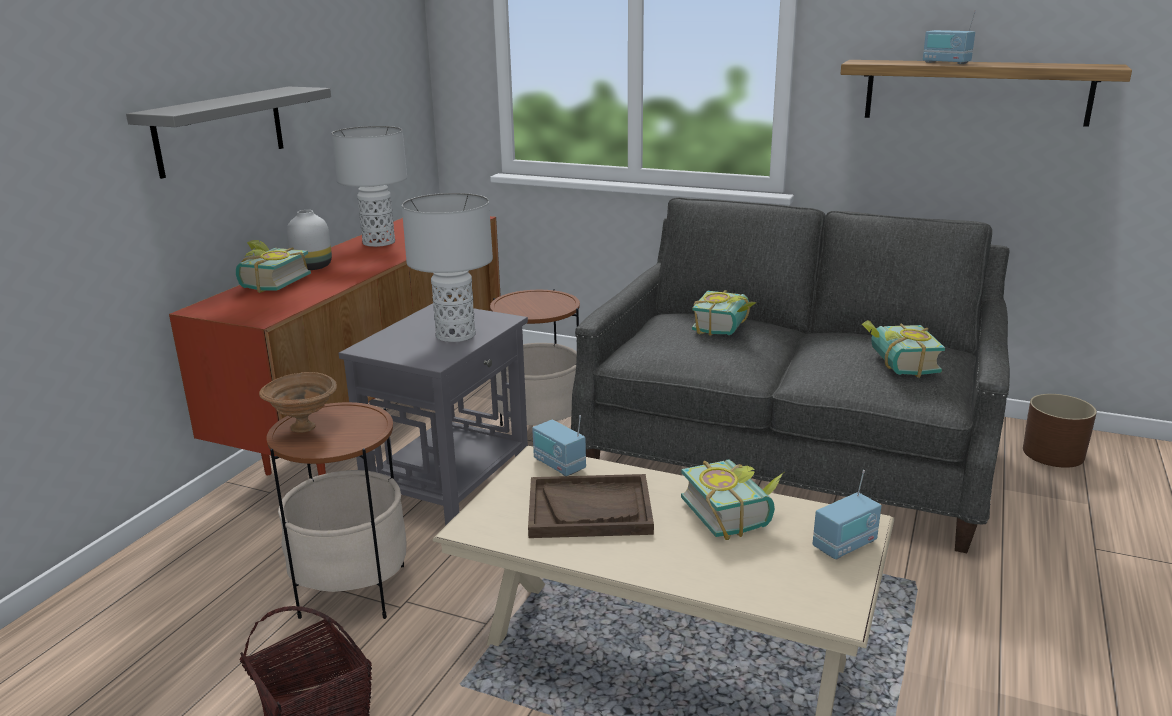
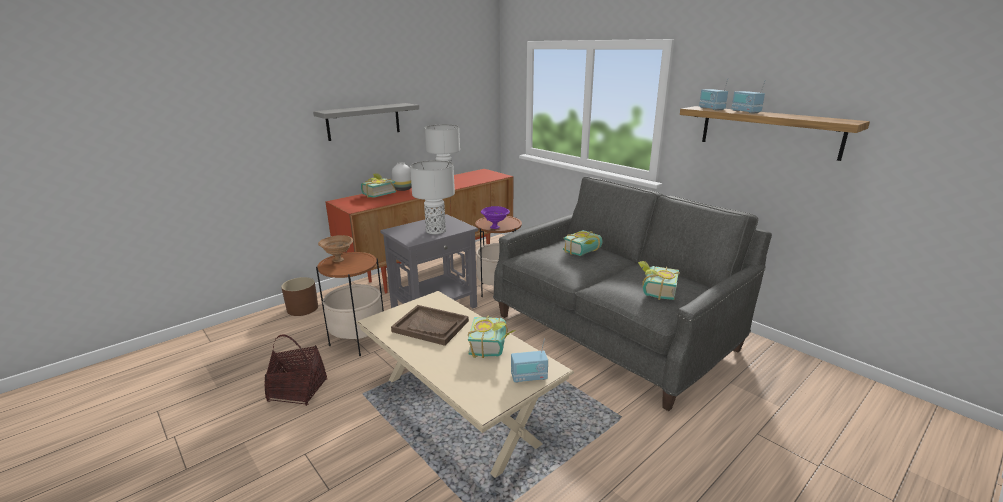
camera: 25 degrees right, 0 degrees up
(541, 312) = (495, 227): none -> purple bowl
(559, 465) = (440, 303): radio -> radio (711, 109)
(1053, 454) = (786, 371): brown planter -> brown planter (303, 308)

